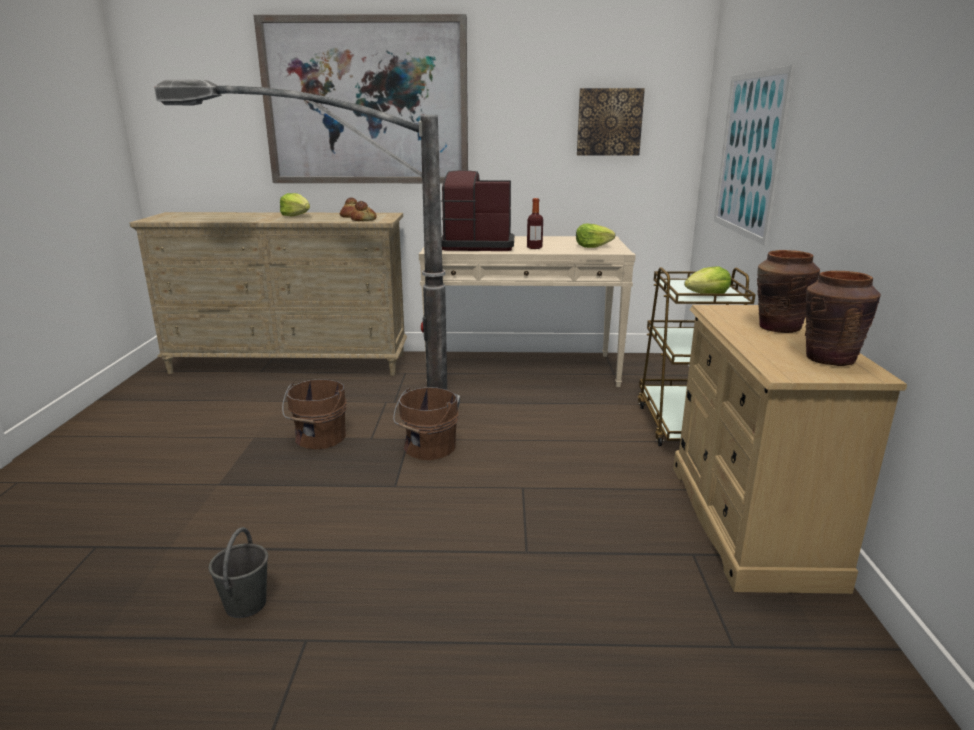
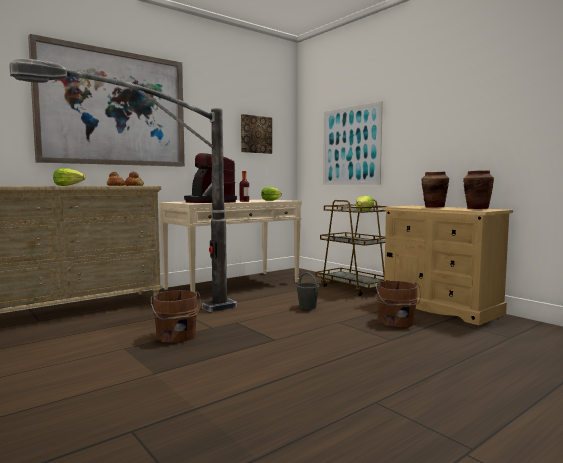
camera: 40 degrees left, 15 degrees down
(246, 603) = (311, 405): grey bucket -> grey bucket (307, 307)
(427, 448) = (256, 322): brown bucket -> brown bucket (396, 322)
(477, 245) = (209, 202): coffee machine -> coffee machine turned 90 degrees counterclockwise

